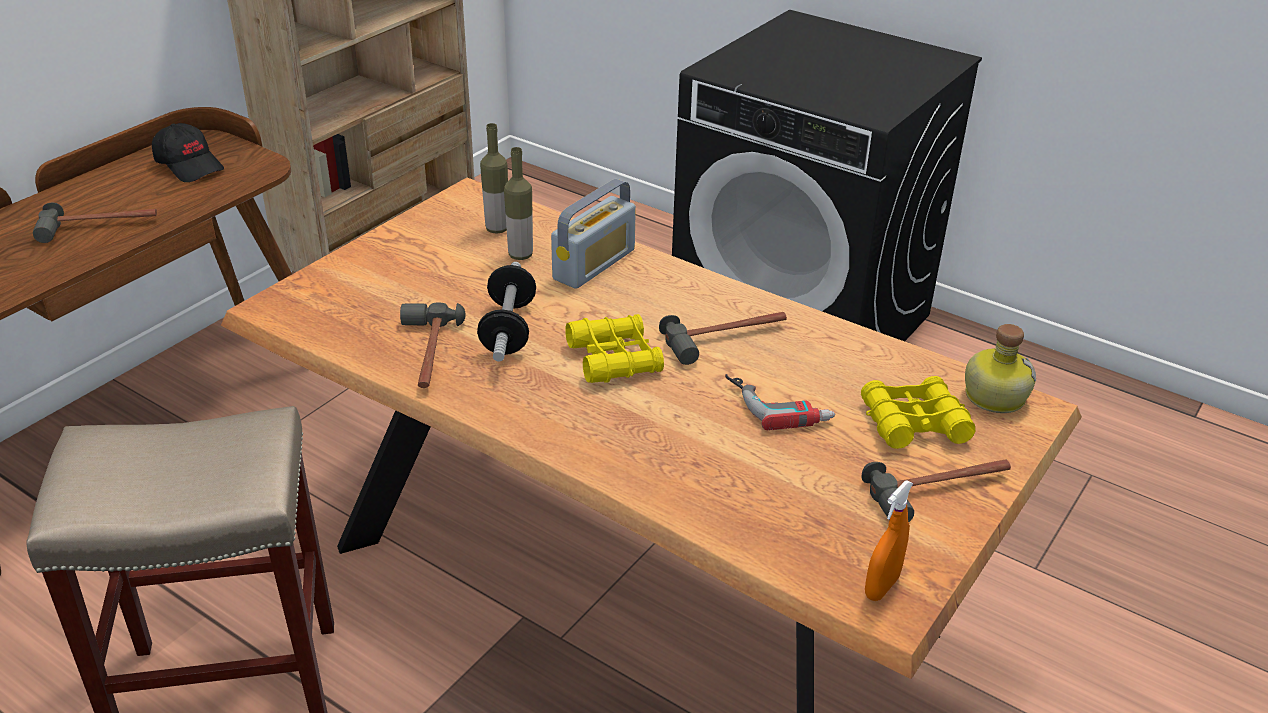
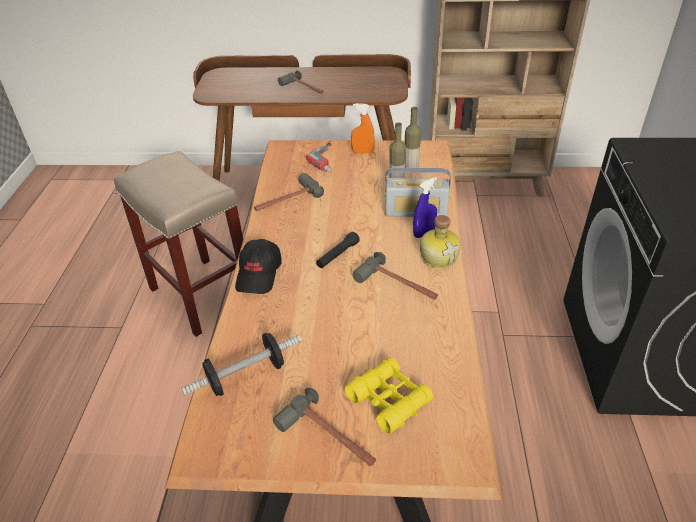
camera: 60 degrees right, 5 degrees up
(190, 165) = (370, 81): black cap -> black cap (259, 274)
(508, 329) = (329, 212): dumbbell -> dumbbell (246, 376)
(614, 359) = (337, 255): yellow binoculars -> black flashlight
(646, 278) = (424, 233): none -> blue spray bottle
(779, 403) = (354, 331): power drill -> power drill (329, 159)
(881, 587) = (218, 441): orange spray bottle -> orange spray bottle (362, 152)
(993, 395) = (458, 432): bottle -> bottle (439, 256)

